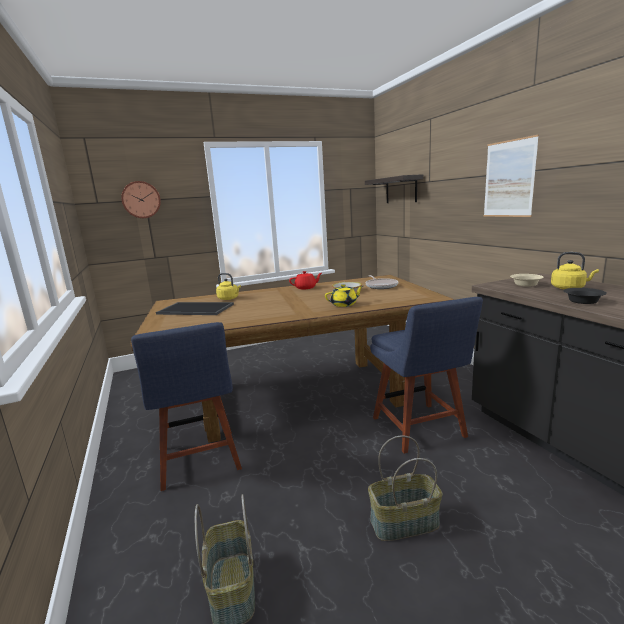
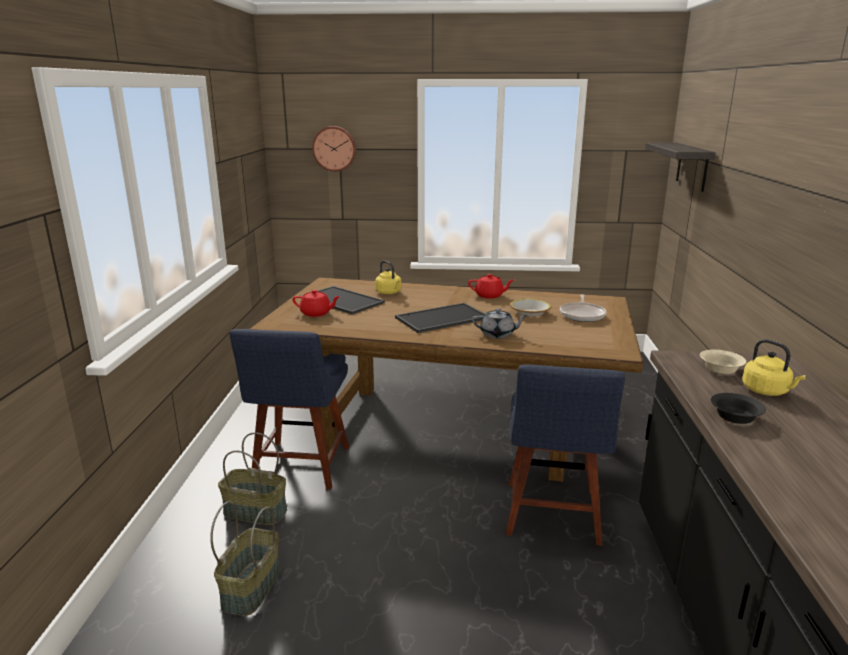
camera: 25 degrees right, 5 degrees up
(184, 320) = (316, 313): none -> red teapot
(291, 304) = (442, 318): none -> tray
(344, 304) = (498, 334): yellow teapot -> grey teapot
(404, 523) = (438, 601): basket -> basket (254, 512)
(509, 179) = (791, 197): picture -> none

